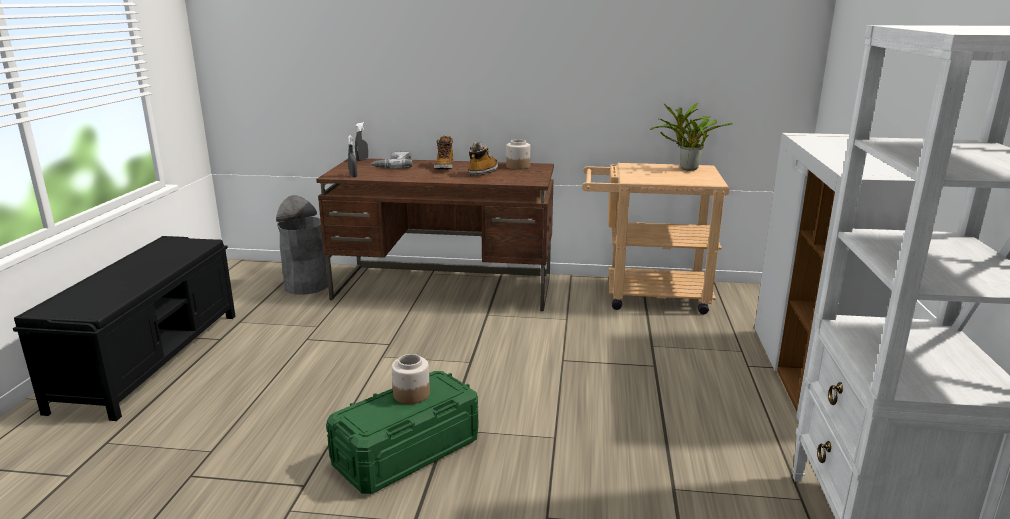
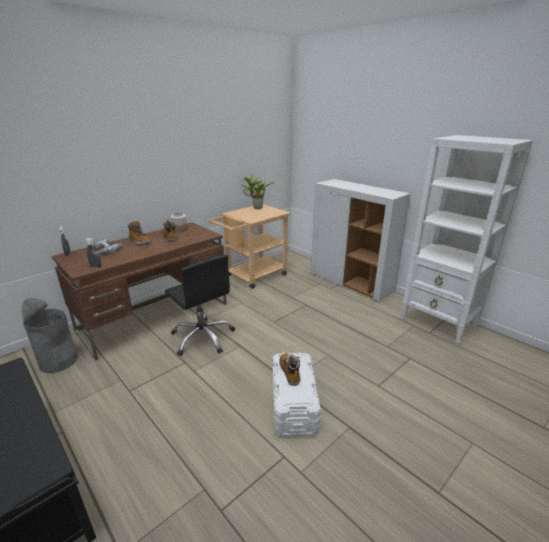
camera: 50 degrees left, 5 degrees up
(406, 452) = (293, 404): green storage box -> white storage box
(411, 394) = (290, 372): jar -> boot
(450, 331) = (203, 337): none -> black office chair

